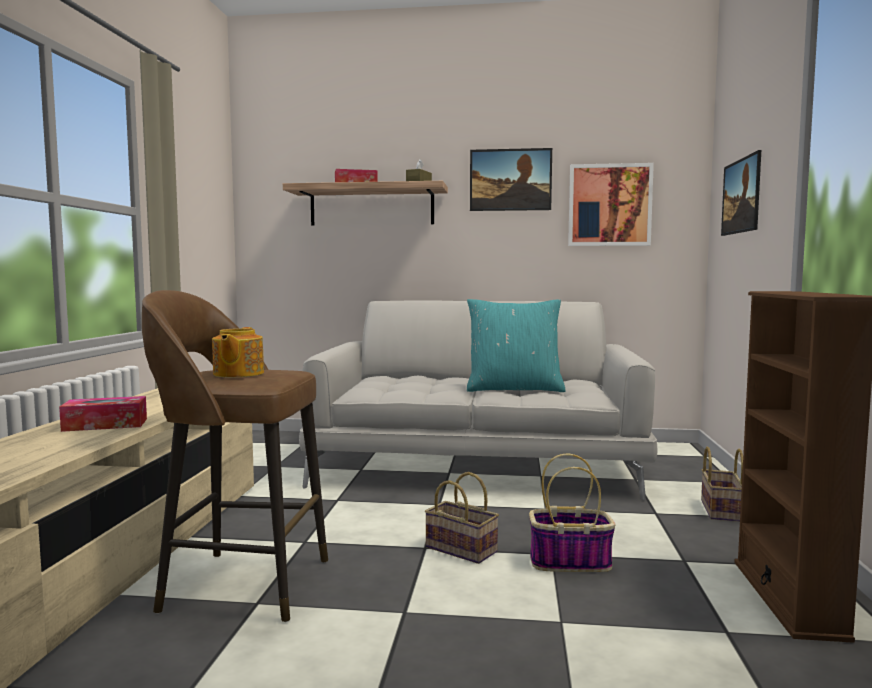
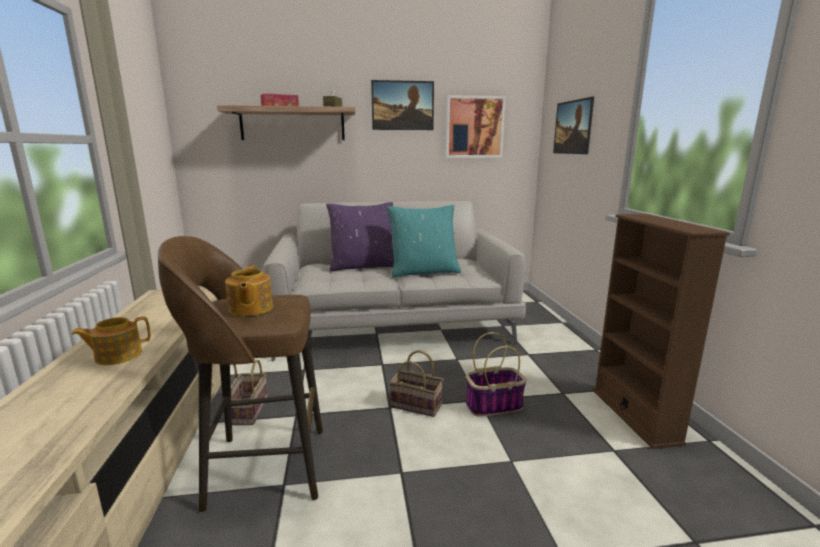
camera: 15 degrees left, 10 degrees up
(105, 425) = (117, 356): tissue box -> teapot
(438, 380) = (363, 266): none -> purple pillow
(719, 510) = (564, 346): basket -> basket (247, 410)

